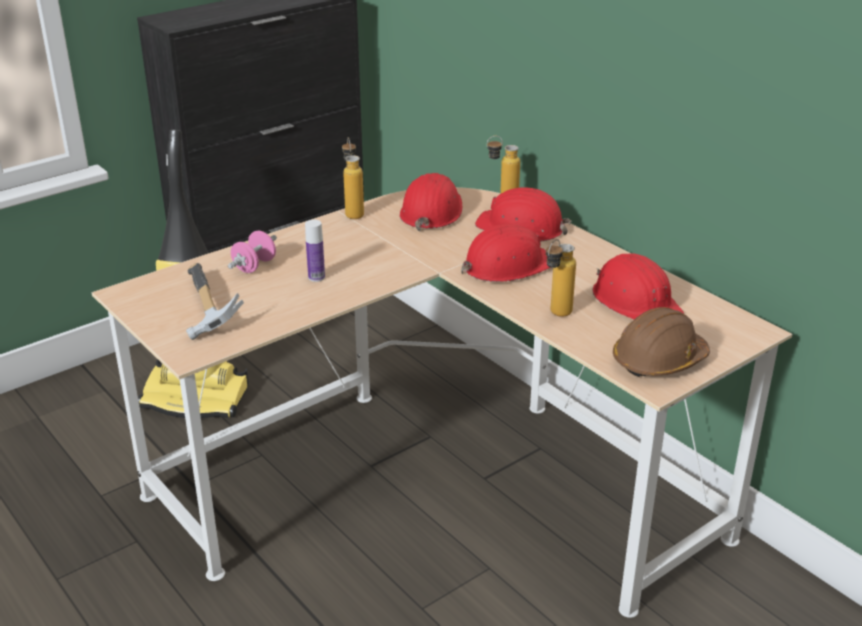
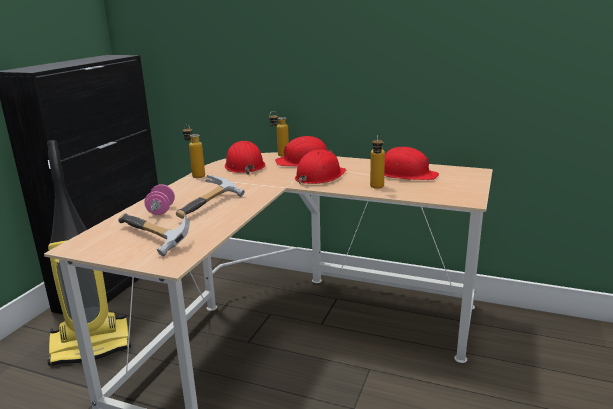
camera: 30 degrees left, 10 degrees down
(316, 277) = (212, 206): bottle -> hammer
(659, 360) = (454, 192): brown hard hat -> none

